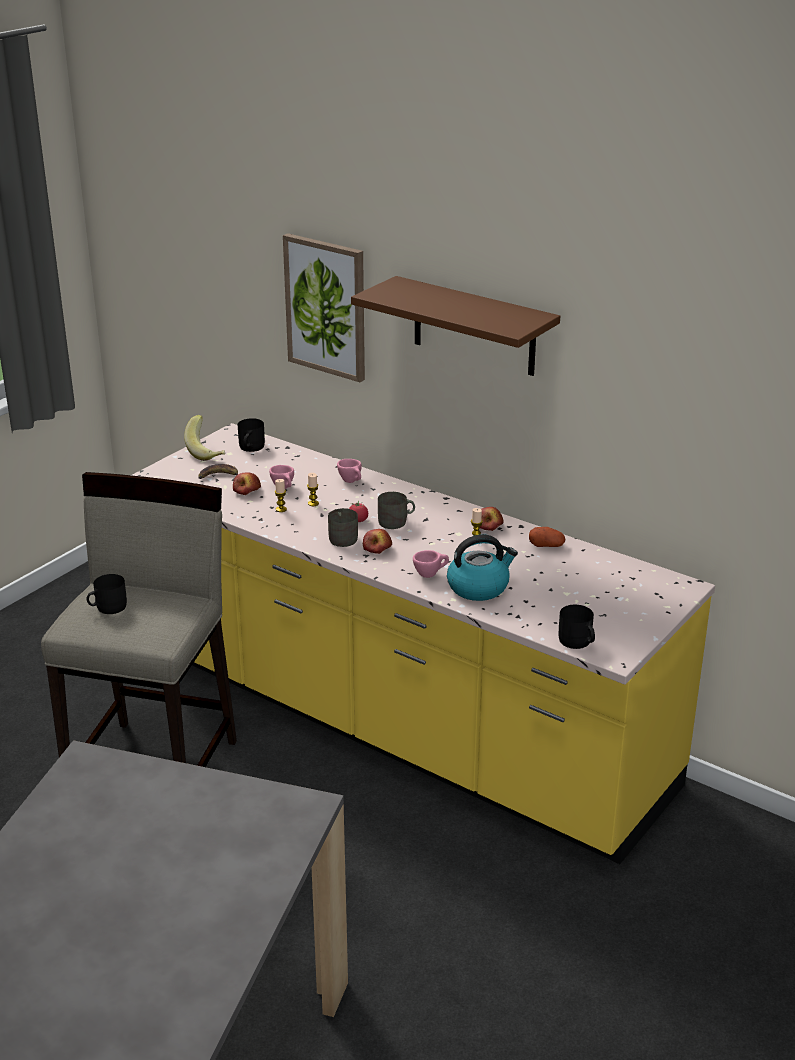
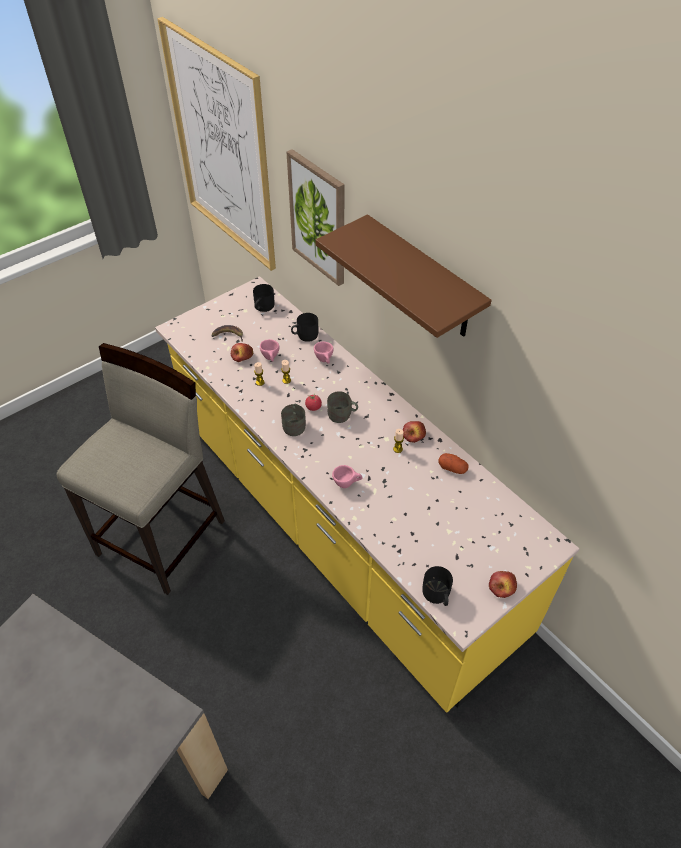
camera: 15 degrees right, 20 degrees up
(107, 607) = (110, 451): black mug -> black mug (304, 335)
(176, 269) = (222, 149): none -> picture
(207, 451) = (230, 306): banana -> none
(377, 549) = (316, 444): apple -> apple (502, 587)
(479, 587) = (380, 508): kettle -> none

